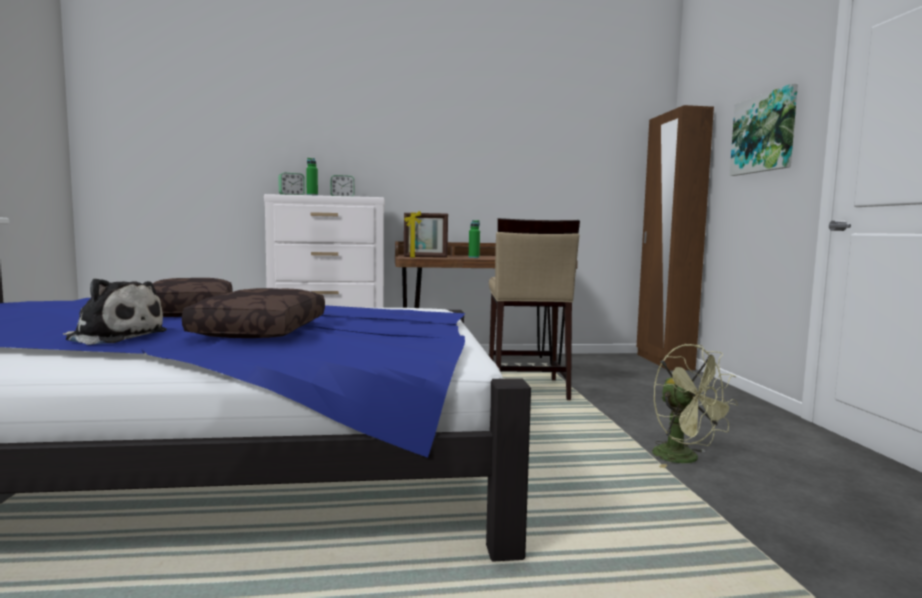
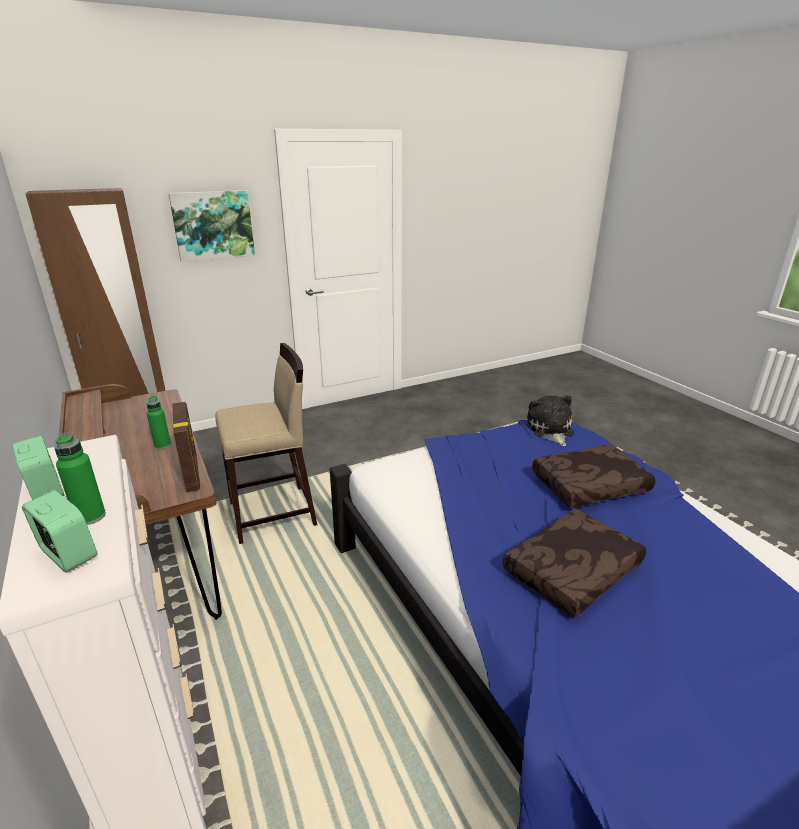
camera: 110 degrees left, 20 degrees up
(114, 337) = (681, 534): plush toy -> plush toy (550, 430)
(685, 459) = (399, 443): green fan -> none

